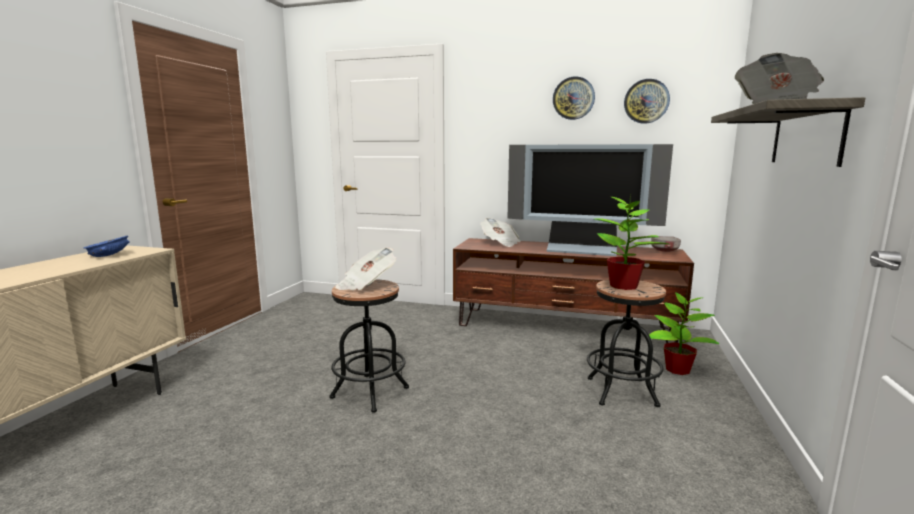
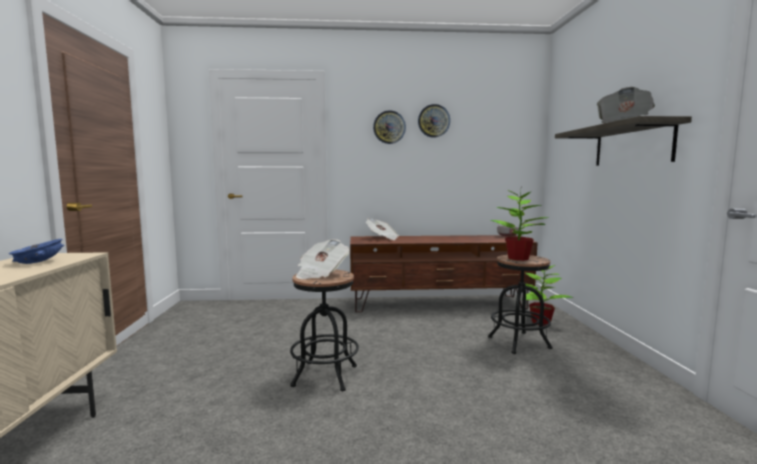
camera: 20 degrees left, 5 degrees down
(582, 250) = (452, 239): television -> none
(646, 101) = (486, 125): wall clock -> wall clock (389, 127)

